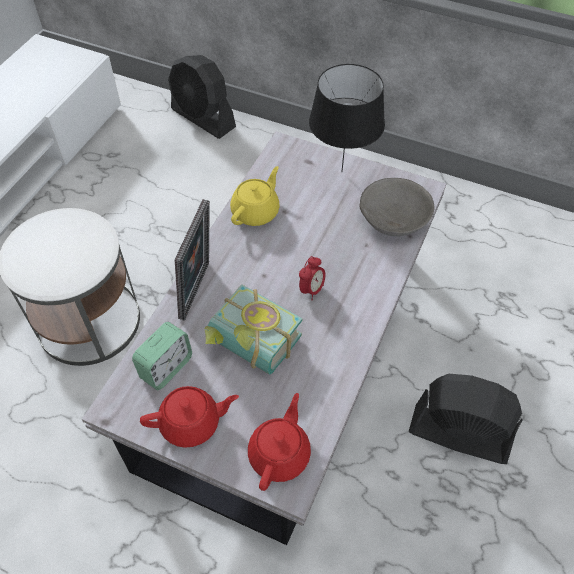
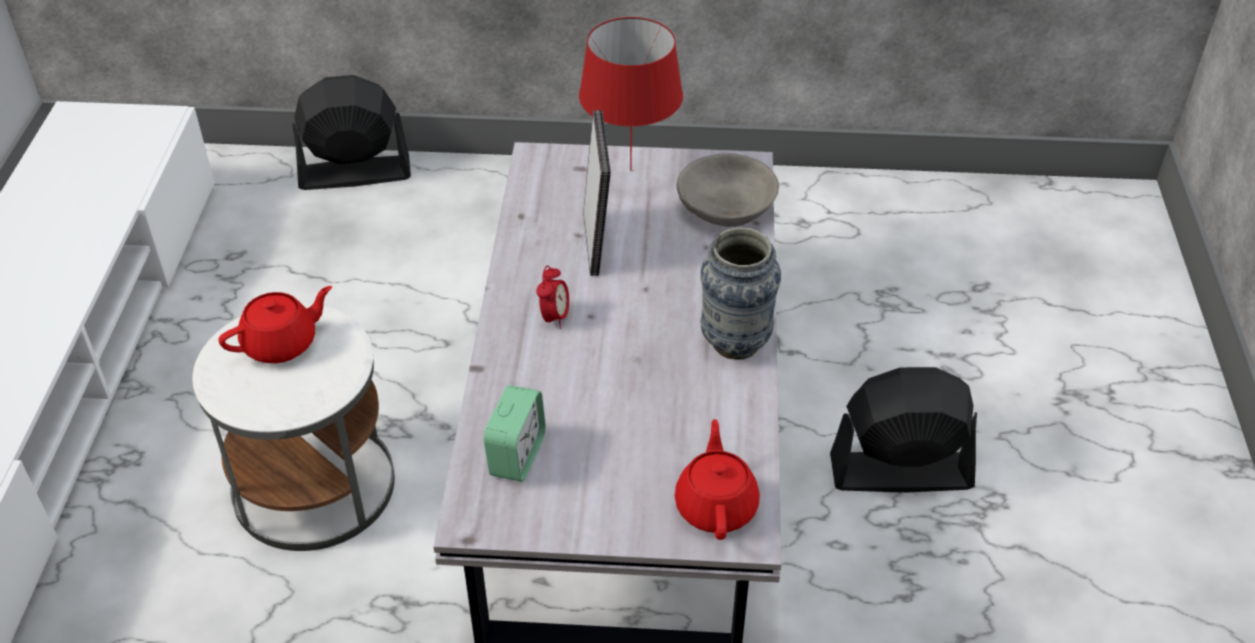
camera: 20 degrees left, 10 degrees down
(191, 423) = (585, 506): red teapot -> red teapot (282, 344)
(198, 291) = (512, 357): picture frame -> picture frame (597, 243)
(203, 118) = (354, 173): black fan -> black fan turned 150 degrees clockwise
(249, 347) = (615, 402): book -> none
(256, 212) = (540, 245): yellow teapot -> none
(311, 289) = (661, 315): alarm clock -> alarm clock (554, 317)
(342, 172) = (632, 170): black table lamp -> red table lamp
(352, 327) = (735, 343): none -> vase

